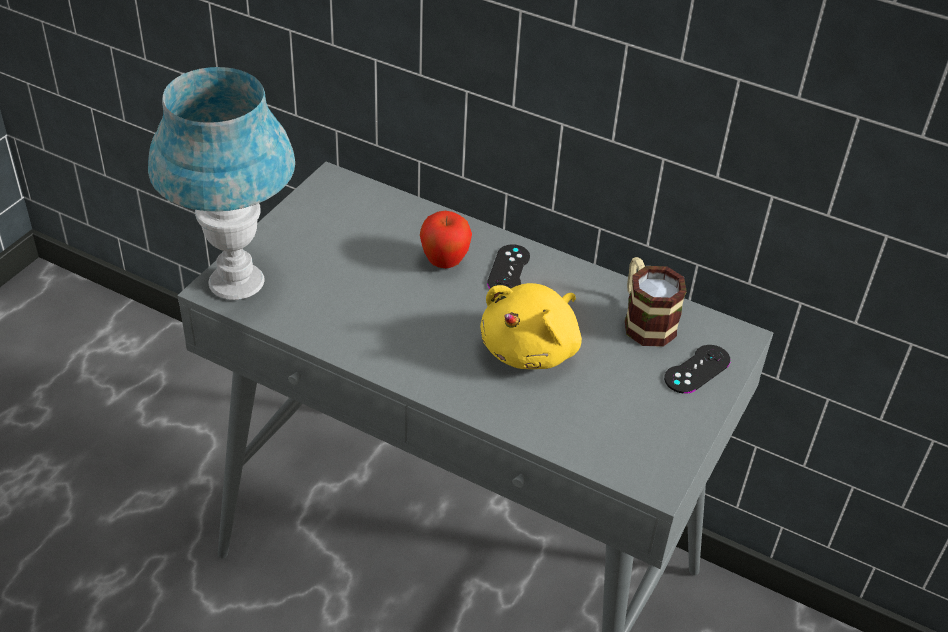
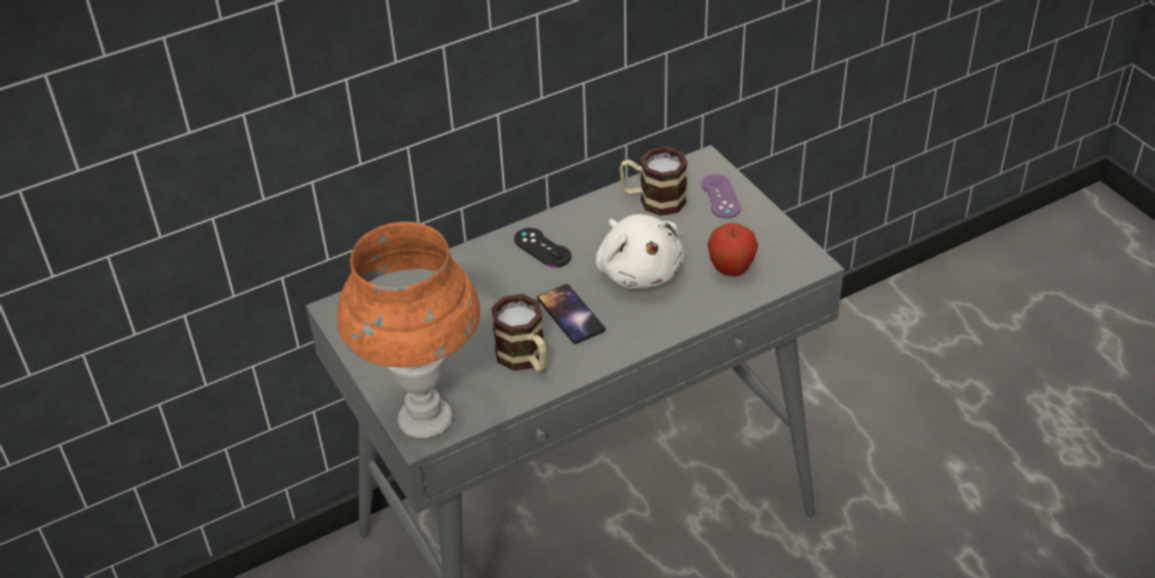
camera: 55 degrees left, 0 degrees up
(237, 283) = (425, 418): blue table lamp -> orange table lamp
(352, 317) = (525, 359): none -> mug
(433, 324) = (570, 314): none -> phone
(444, 262) = (504, 280): apple -> apple (731, 270)
(532, 348) = (639, 270): yellow plush toy -> white plush toy
(697, 369) = (720, 196): black game controller -> purple game controller

